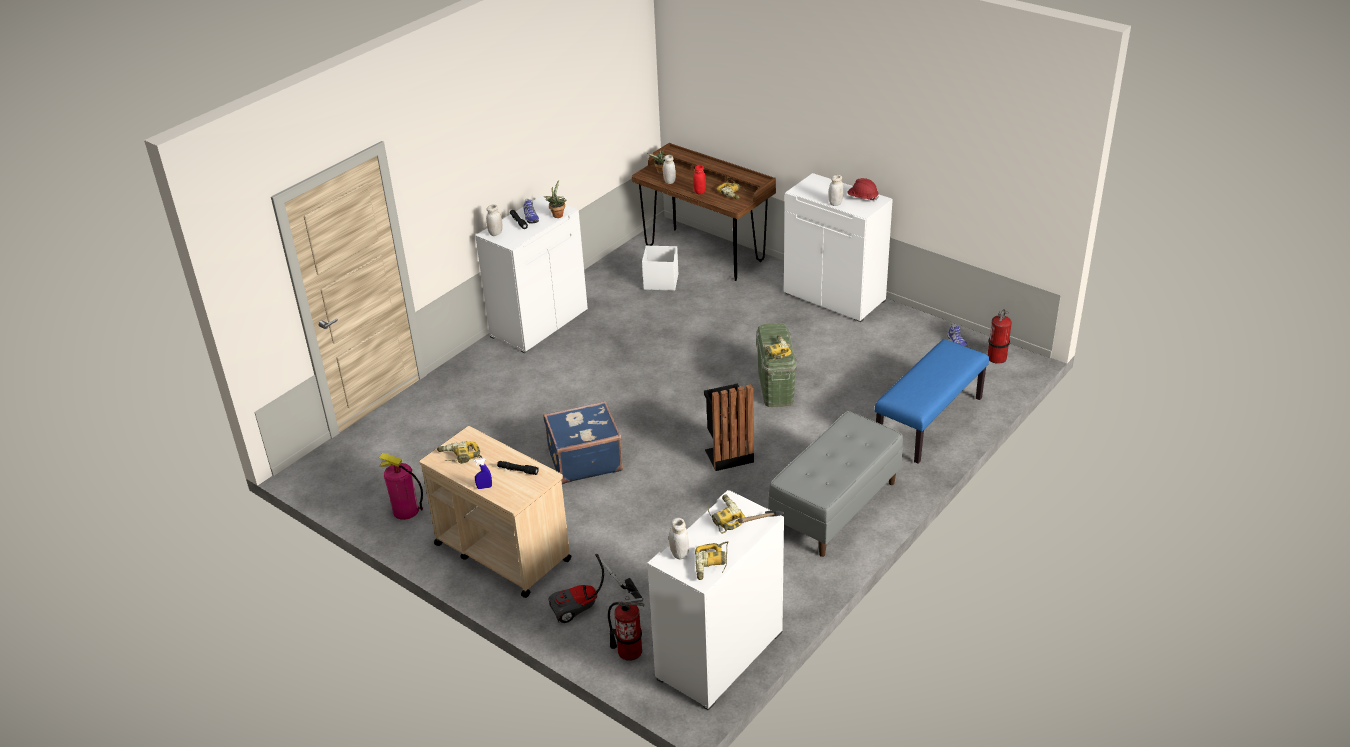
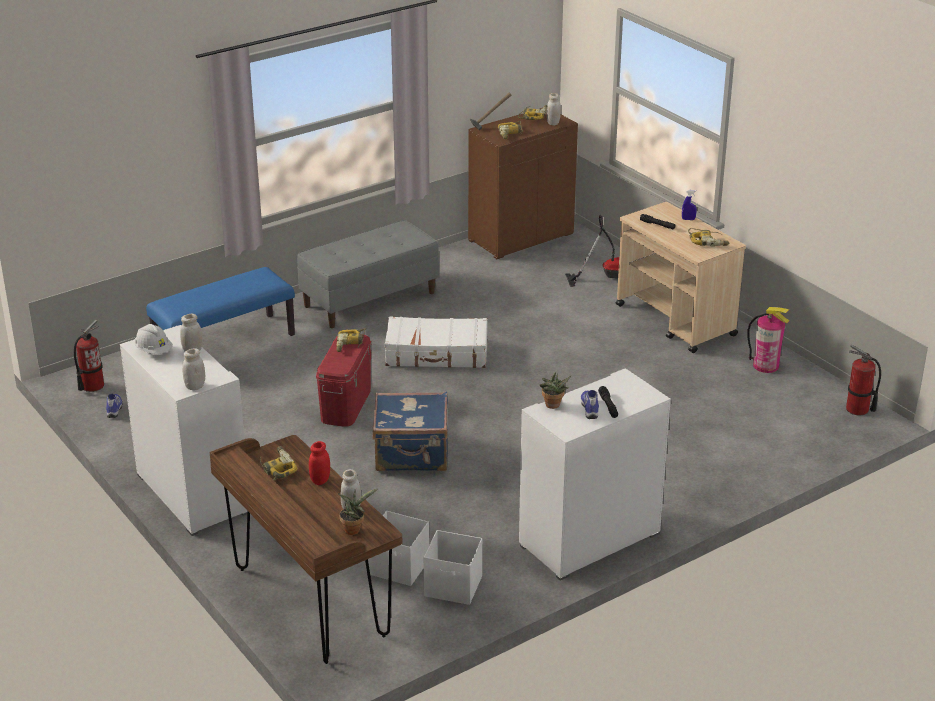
camera: 165 degrees left, 5 degrees down
(495, 233) = (642, 395): white jar -> white jar (195, 386)
(584, 460) = (580, 375): blue suitcase -> blue suitcase (412, 454)
(620, 278) = (454, 587): none -> white storage box
(629, 651) = (586, 249): fire extinguisher -> fire extinguisher (857, 409)
(720, 656) = (521, 237): white cabinet -> brown cabinet
(728, 454) = (437, 354): black trash can -> white suitcase
(776, 386) = (346, 404): green storage box -> red storage box
(862, 198) = (154, 351): red hard hat -> white hard hat

